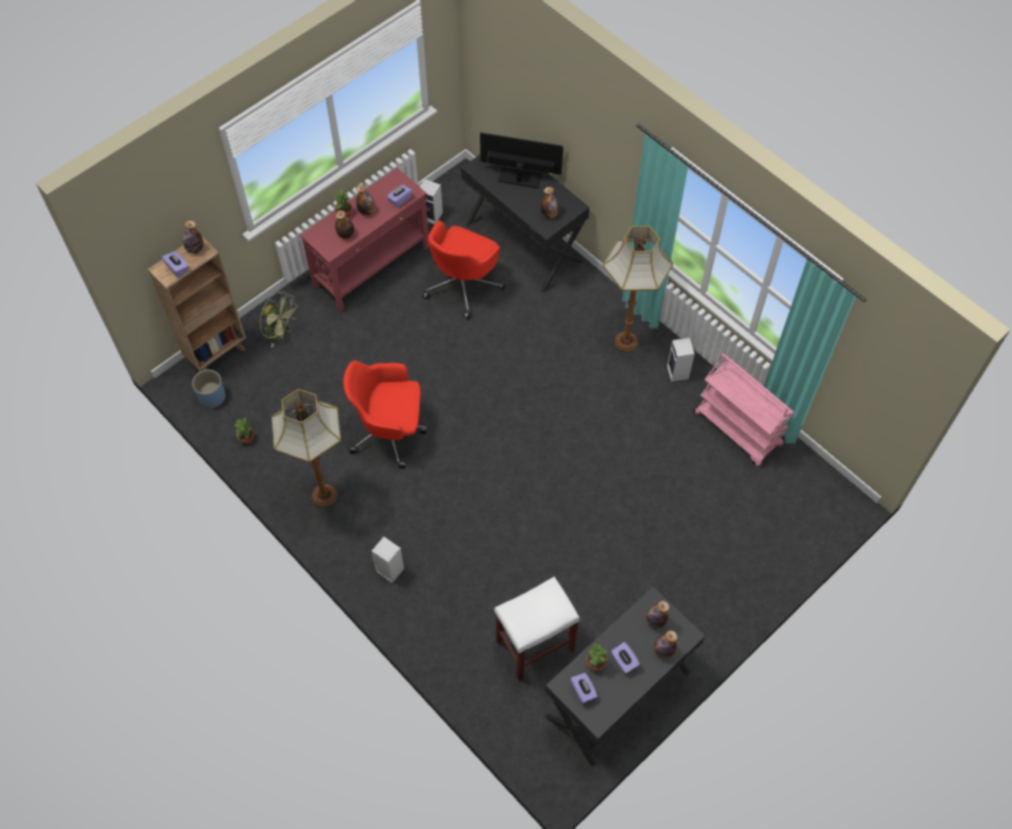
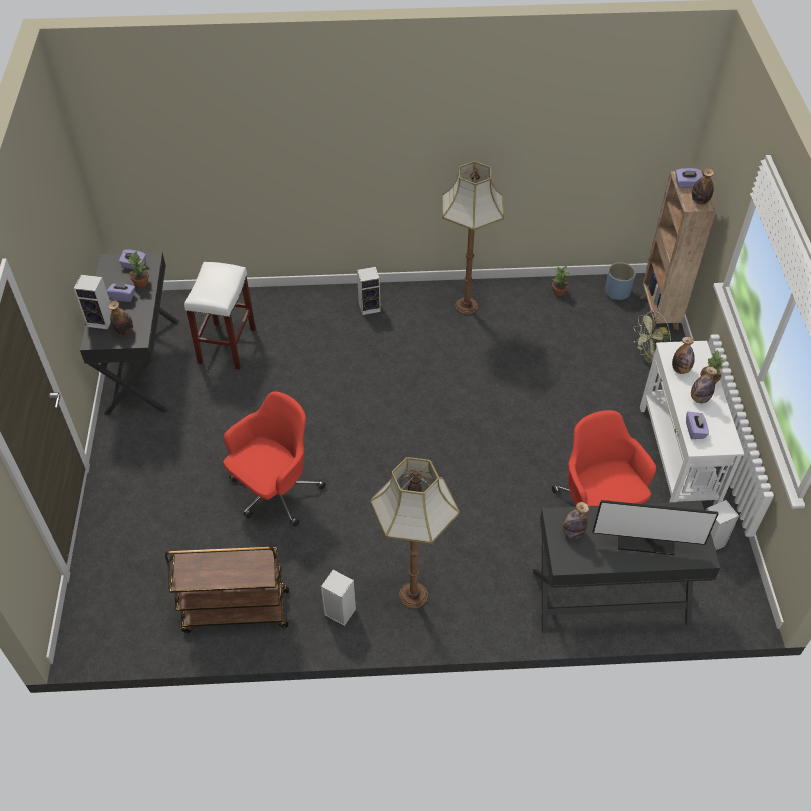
camera: 130 degrees right, 10 degrees down
(372, 266) = (676, 459): red console table -> white console table
(390, 431) = (485, 371): red office chair -> red office chair (274, 492)
(520, 178) = (645, 541): monitor -> monitor turned 45 degrees clockwise
(663, 651) = (101, 320): bottle -> speaker
(738, 429) = (235, 612): pink cart -> brown cart

